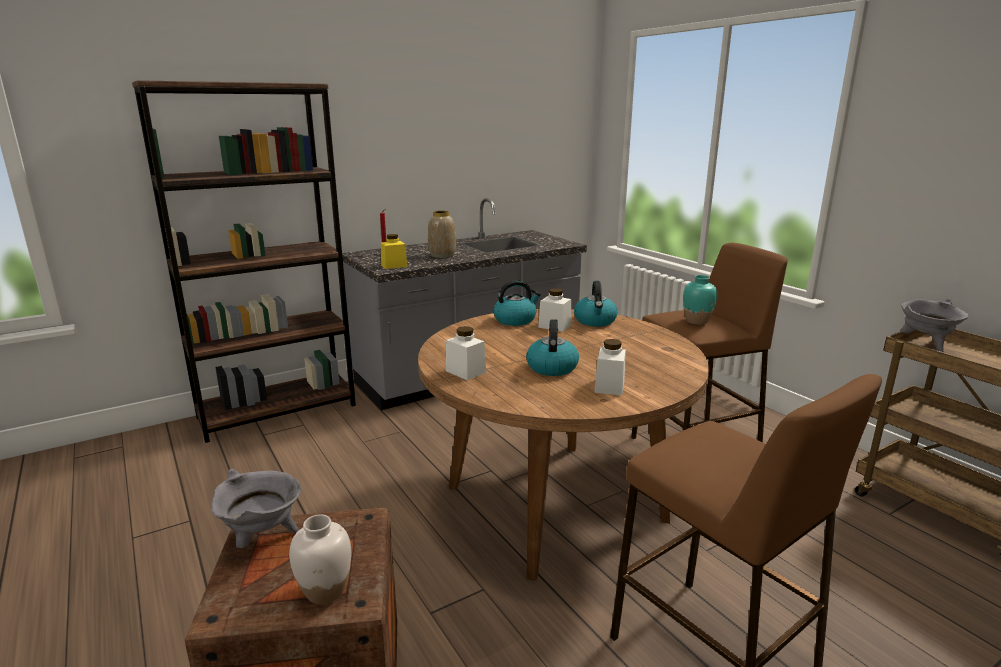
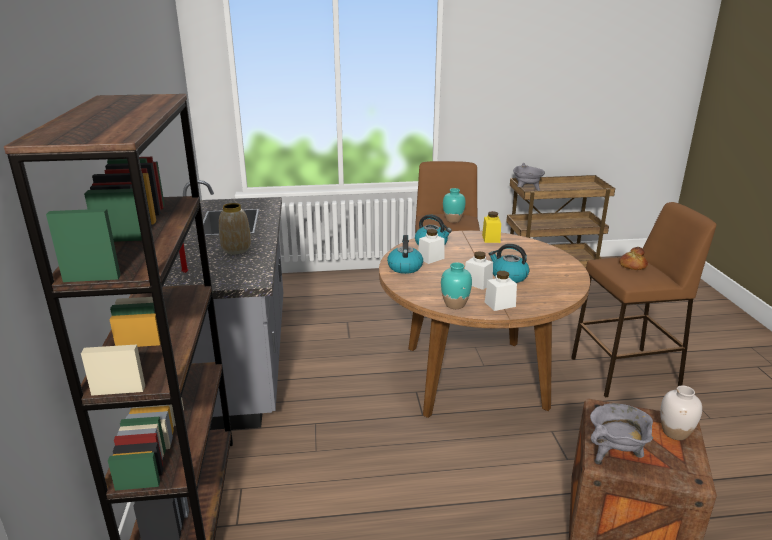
camera: 65 degrees left, 5 degrees up
(394, 266) = (246, 275): yellow jar -> yellow jar (491, 239)
(443, 352) = (455, 305): none -> turquoise vase
(609, 386) = (548, 269): white jar -> white jar (477, 283)
(722, 450) = (632, 266): none -> bread

